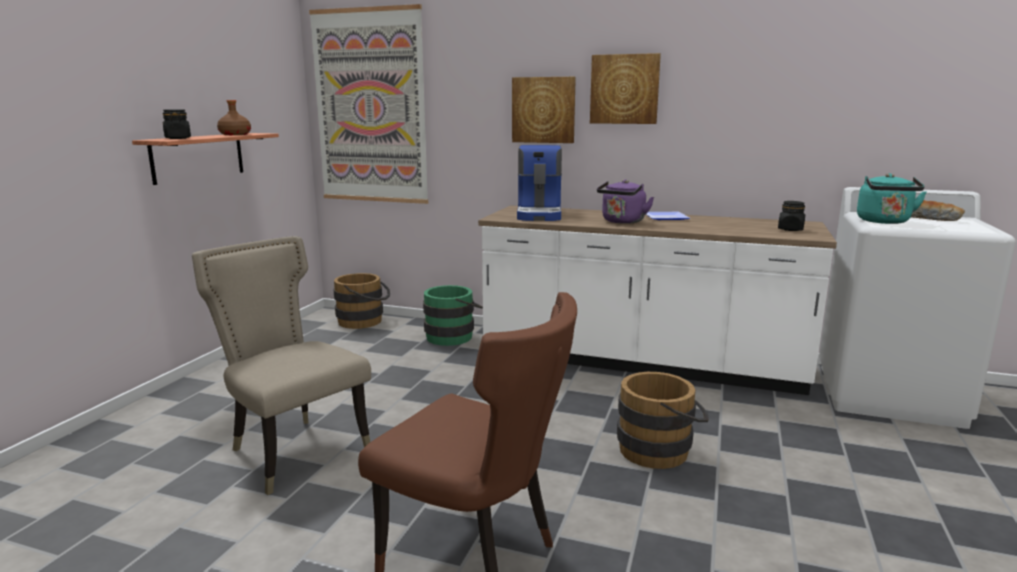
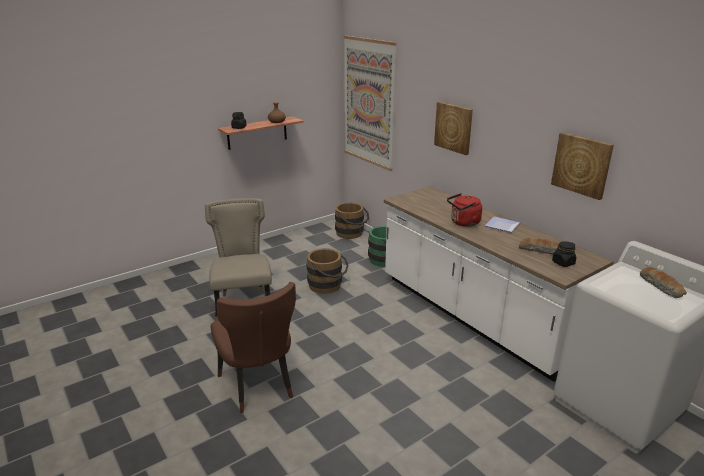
camera: 35 degrees right, 10 degrees up
(540, 214) = (429, 201): coffee machine -> none
(622, 222) = (463, 223): purple kettle -> red kettle
(624, 89) = (500, 125): picture -> picture (582, 165)
(660, 450) = (404, 375): brown bucket -> brown bucket (327, 286)
(748, 226) = (540, 250): none -> bread
(884, 222) = (613, 281): turquoise kettle -> none

